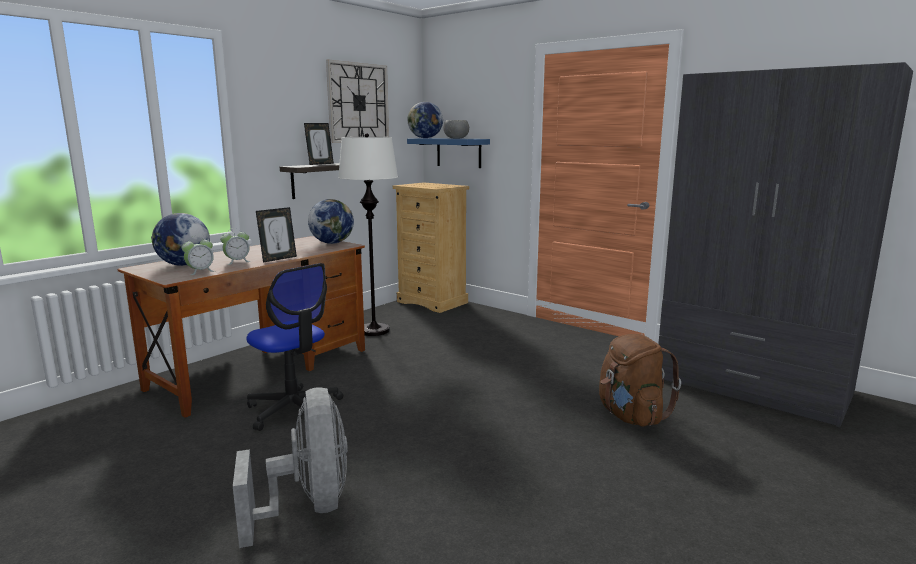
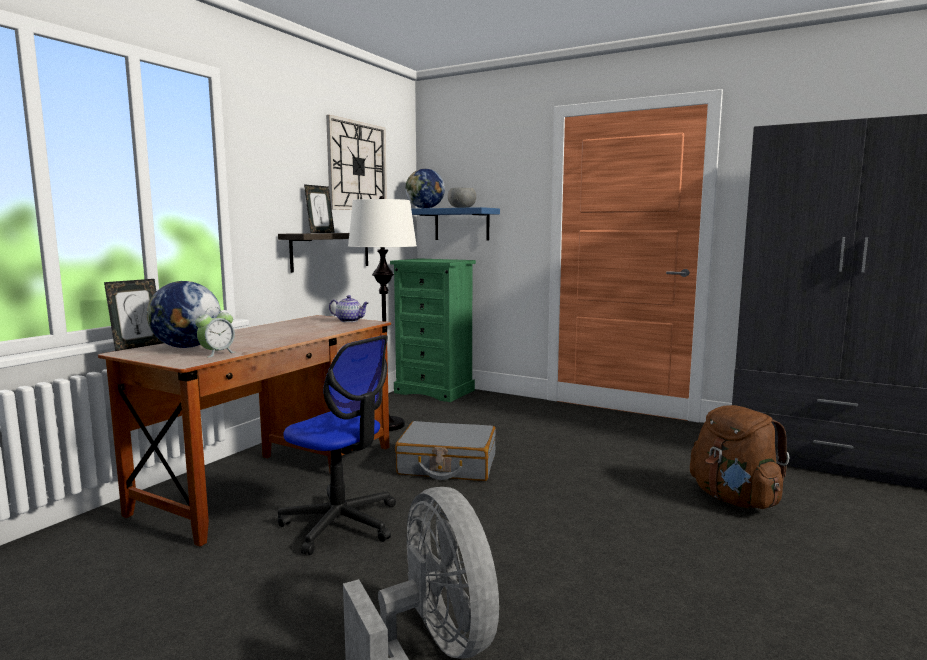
camera: 10 degrees left, 5 degrees down
(237, 262) = (254, 342): alarm clock -> none
(278, 259) = (303, 337): picture frame -> picture frame (138, 346)
(332, 243) = (350, 321): globe -> teapot
(403, 368) = (447, 465): none -> grey suitcase
(432, 302) = (435, 391): beige dresser -> green dresser

